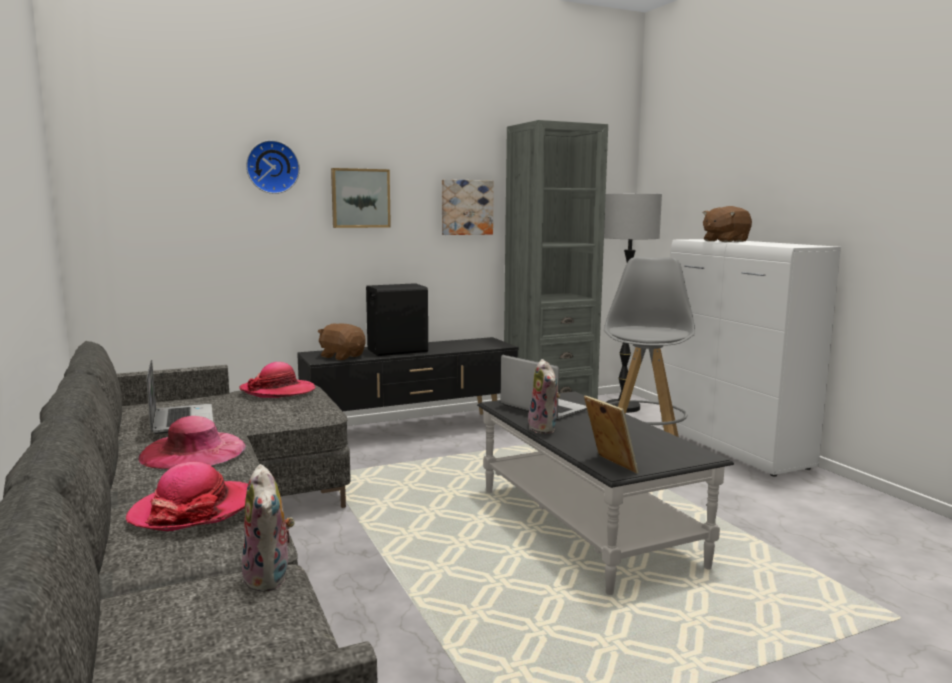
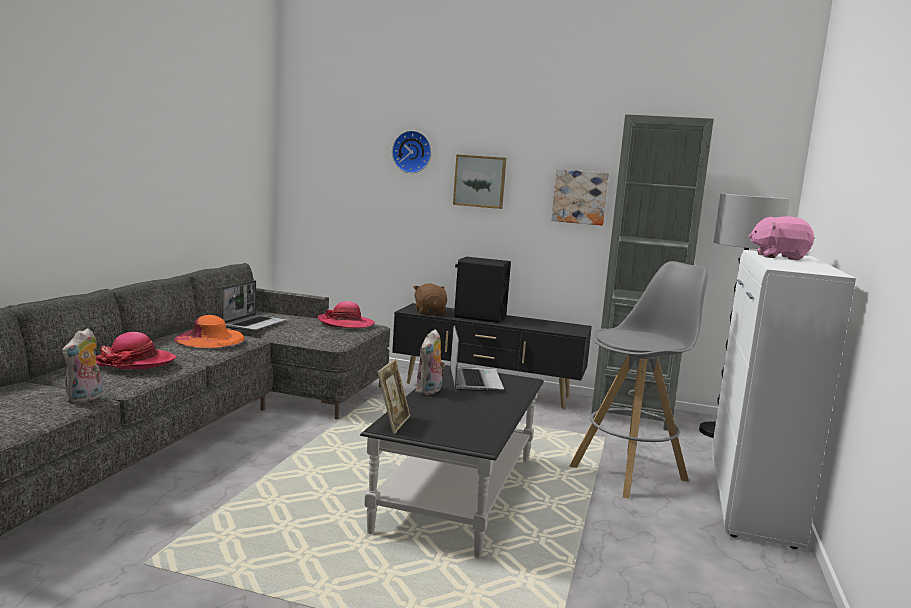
camera: 40 degrees right, 0 degrees up
(193, 451) = (209, 339): pink hat -> orange hat
(725, 241) = (778, 257): brown plush toy -> pink plush toy

